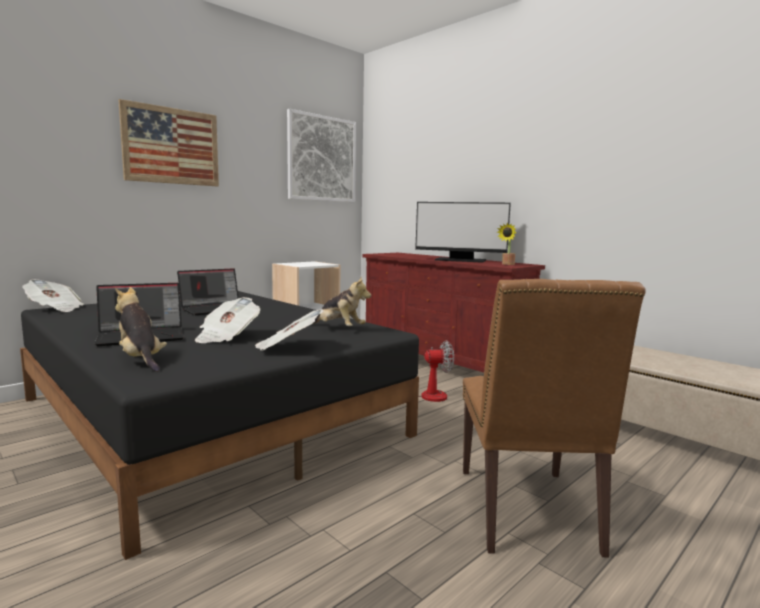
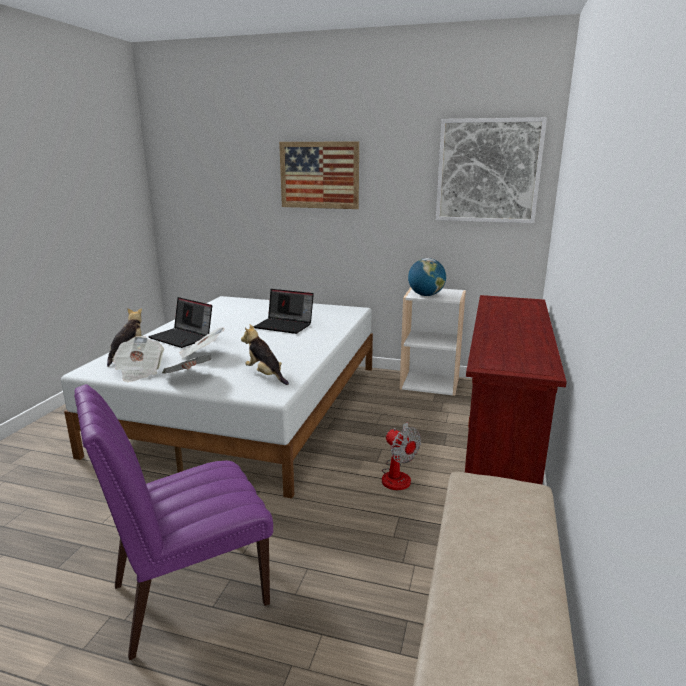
camera: 60 degrees right, 10 degrees up
(55, 309) = (230, 299): newspaper -> newspaper (139, 371)
(208, 416) = (249, 406): black bed -> white bed
(306, 265) = (425, 295): none -> globe
(338, 329) = (265, 375): plush toy -> plush toy turned 135 degrees clockwise
(460, 260) = (509, 336): monitor -> none
(507, 264) = (511, 362): potted plant -> none
(525, 508) = (191, 593): brown chair -> purple chair

